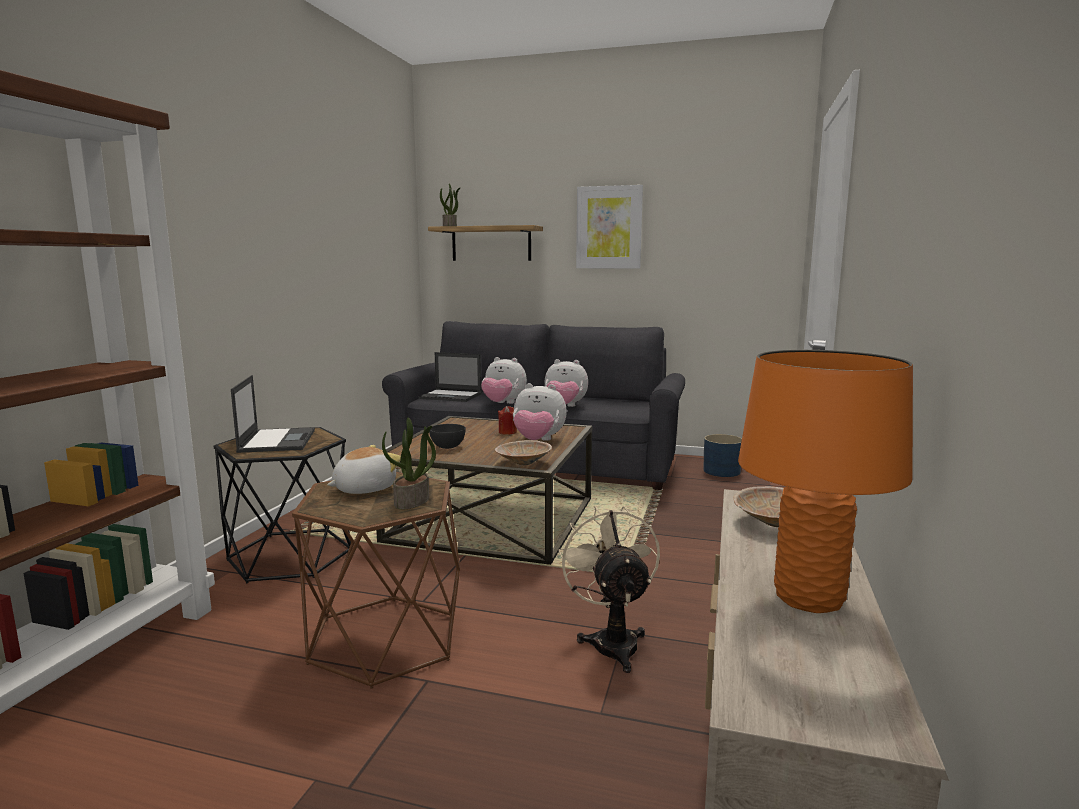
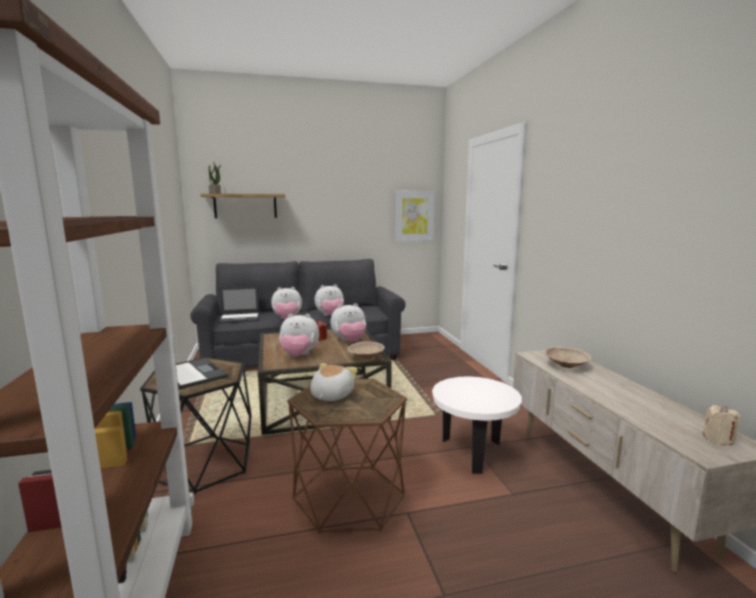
camera: 30 degrees left, 0 degrees up
(412, 501) = (378, 396): potted plant -> none
(448, 447) = (299, 355): grey bowl -> plush toy
(609, 227) = (330, 196): picture -> picture (414, 216)
(612, 641) = (473, 453): beige fan -> white side table
(722, 471) = (413, 342): blue planter -> none
(808, 598) = (638, 399): orange table lamp -> none
(840, 697) = (718, 439): none -> beige candle

